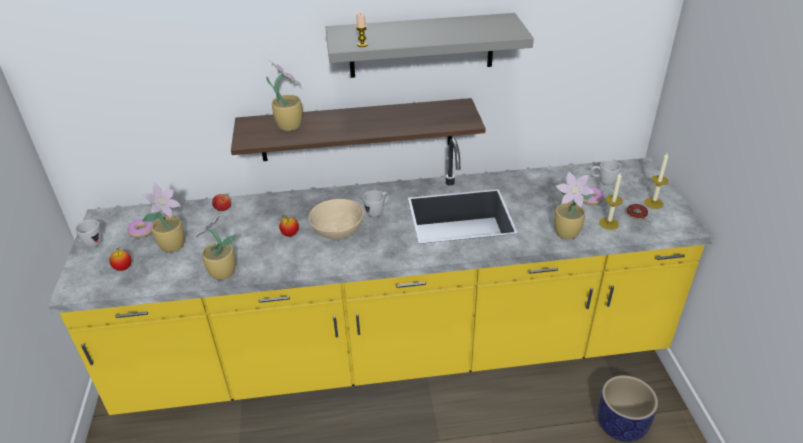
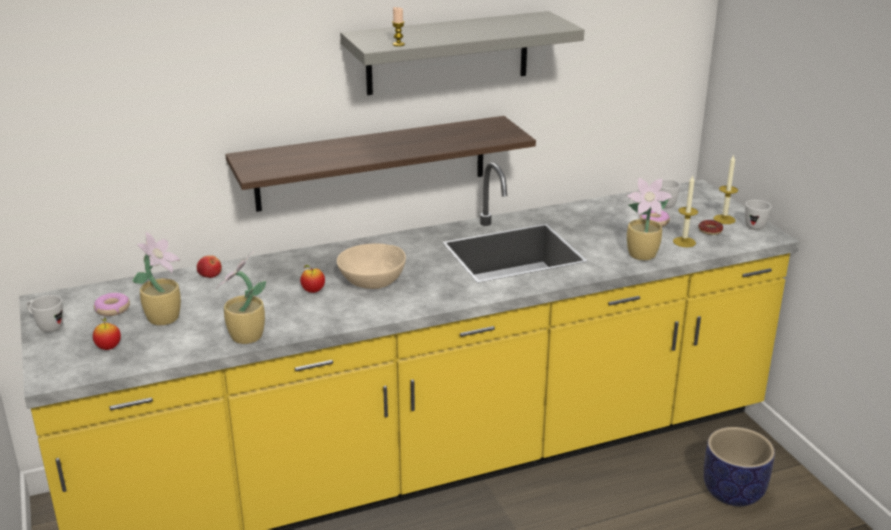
camera: 15 degrees left, 10 degrees down
(289, 125) = (301, 155): potted plant -> none
(377, 212) = (412, 259): white mug -> white mug (756, 226)

